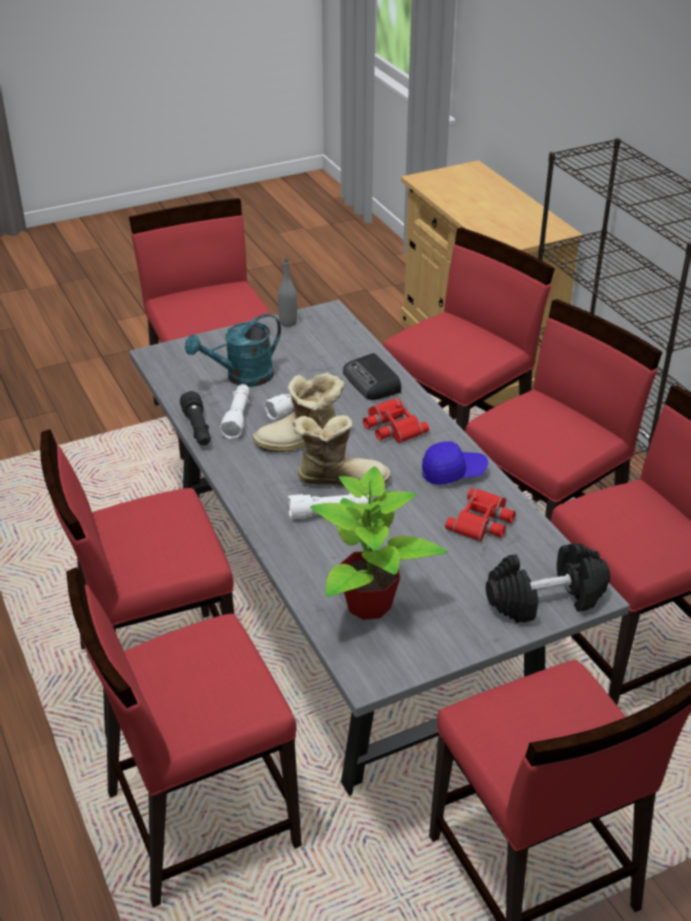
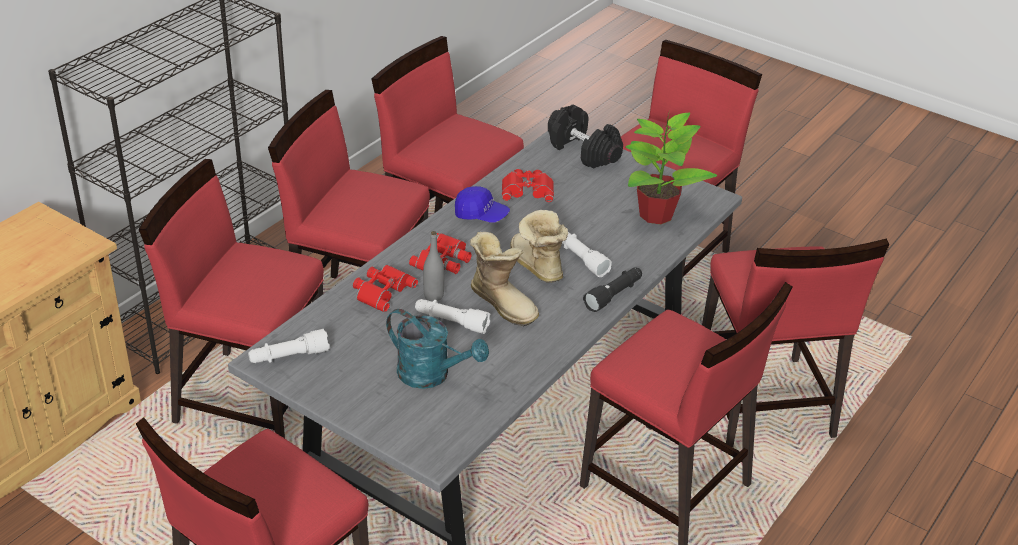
camera: 120 degrees left, 0 degrees up
(198, 429) = (536, 370): black flashlight -> black flashlight (614, 295)
(199, 819) = (762, 403): red chair -> red chair turned 45 degrees clockwise
(237, 417) = (498, 352): white flashlight -> white flashlight (289, 356)
(288, 322) = (303, 382): grey bottle -> grey bottle (433, 296)
(372, 383) = (382, 290): radio -> red binoculars
(453, 473) = (481, 215): blue cap -> blue cap turned 150 degrees clockwise

